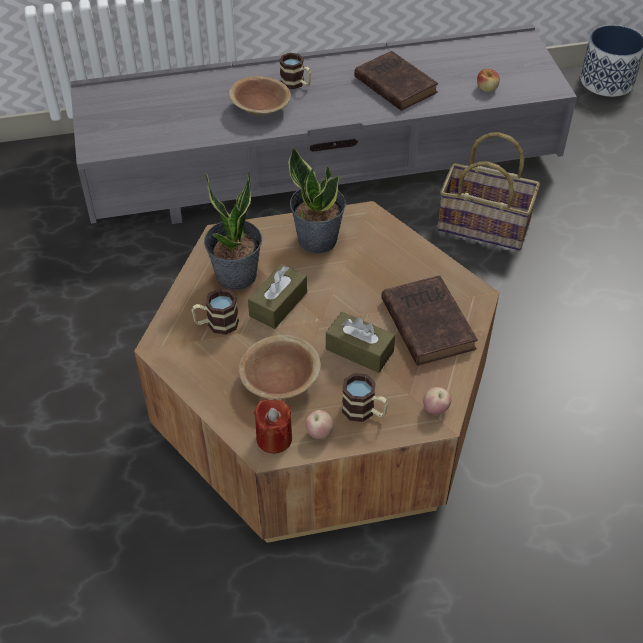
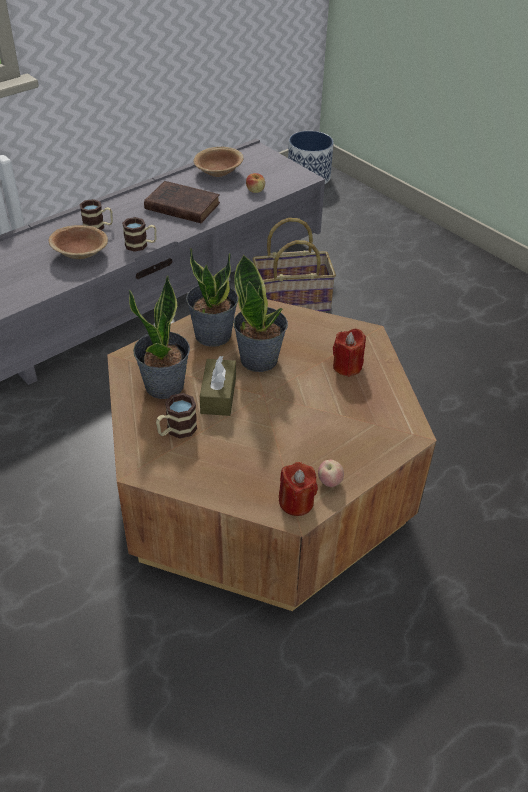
camera: 30 degrees left, 5 degrees down
(280, 381) = (266, 454): brown bowl -> brown bowl (218, 172)
(344, 282) = (259, 359): none -> potted plant
(359, 350) = (312, 406): brown tissue box -> none
(364, 411) = (352, 451): mug -> mug (141, 245)
(426, 322) = (347, 366): brown book -> red candle
(435, 409) = (404, 427): apple -> none

